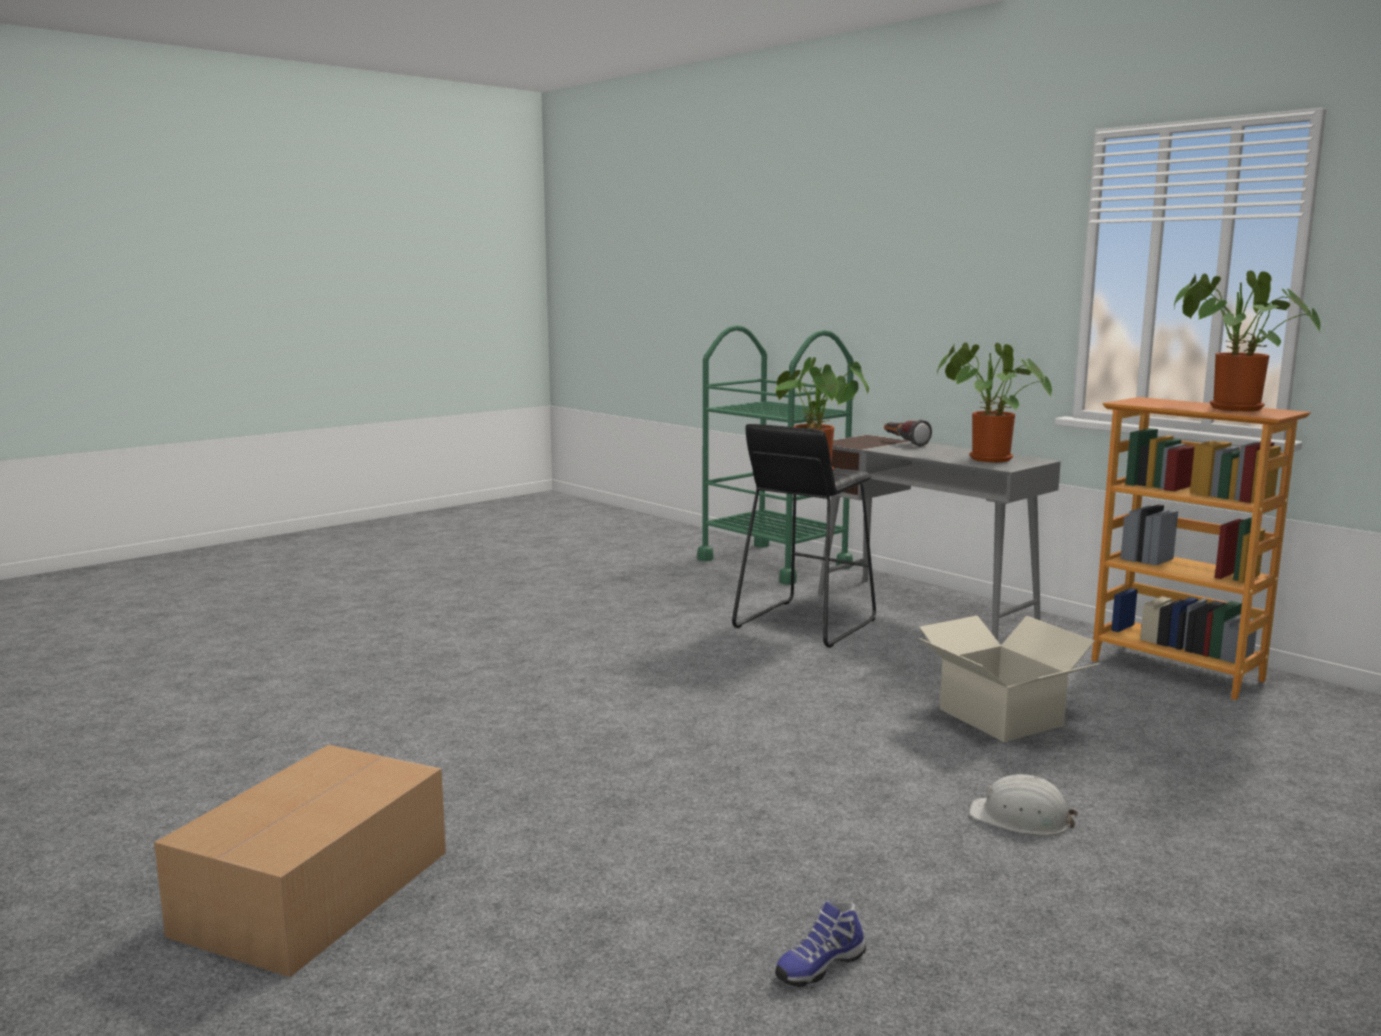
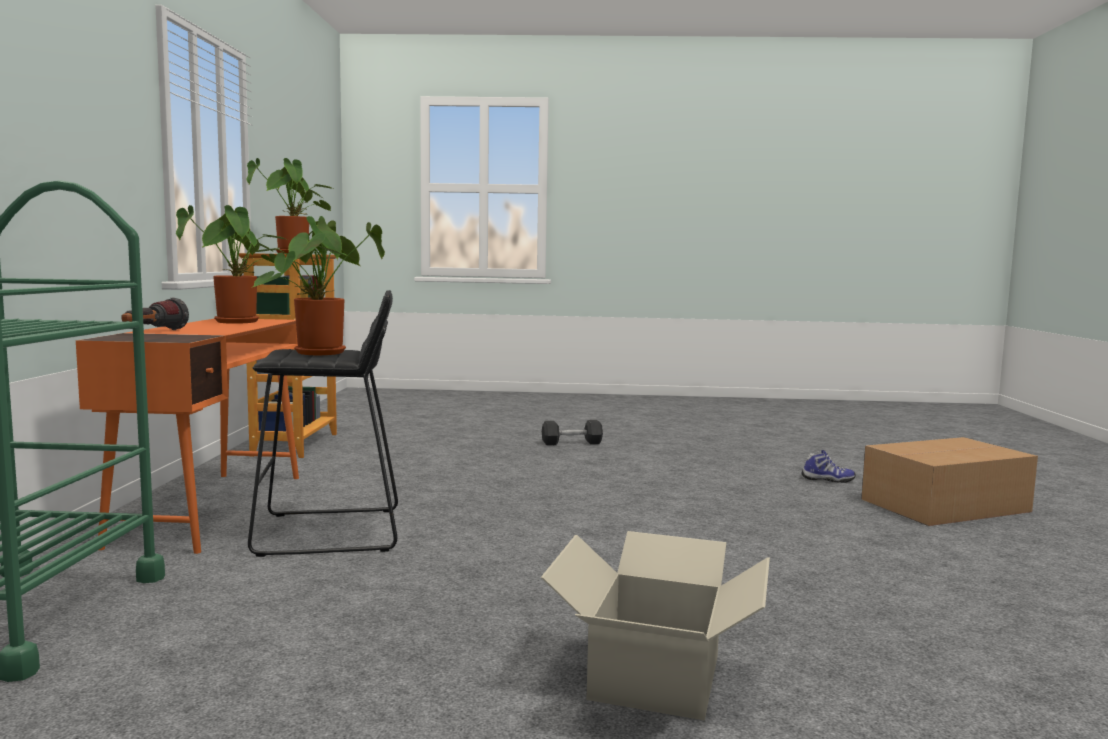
camera: 135 degrees left, 5 degrees down
(819, 965) = (737, 445): shoe -> shoe (828, 480)
(925, 609) = (212, 508): grey desk -> orange desk
(1001, 717) = (453, 459): cardboard box -> cardboard box (653, 676)
(1020, 818) = (571, 443): white hard hat -> grey dumbbell

